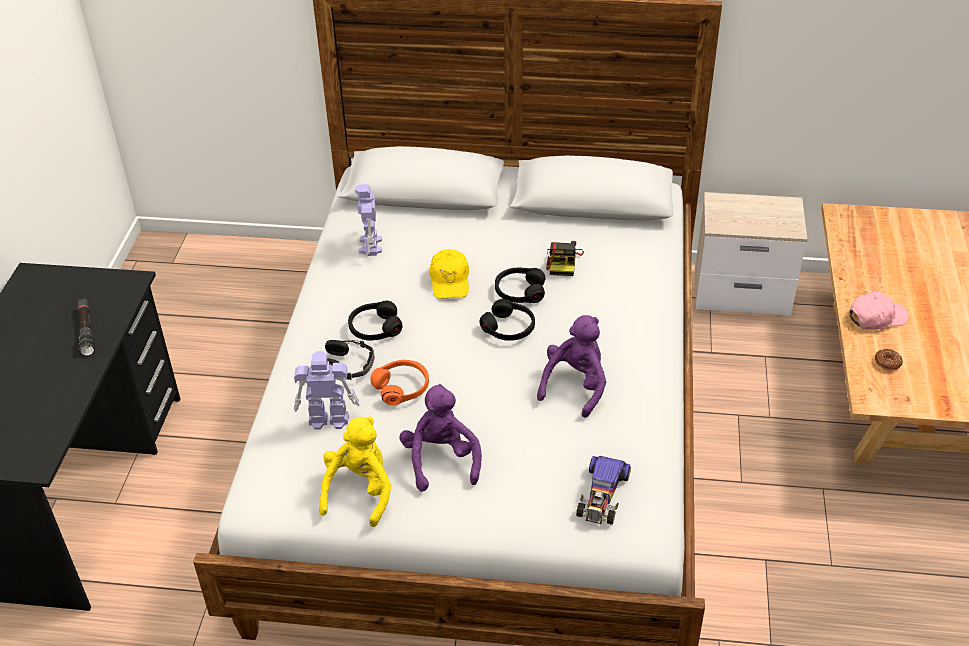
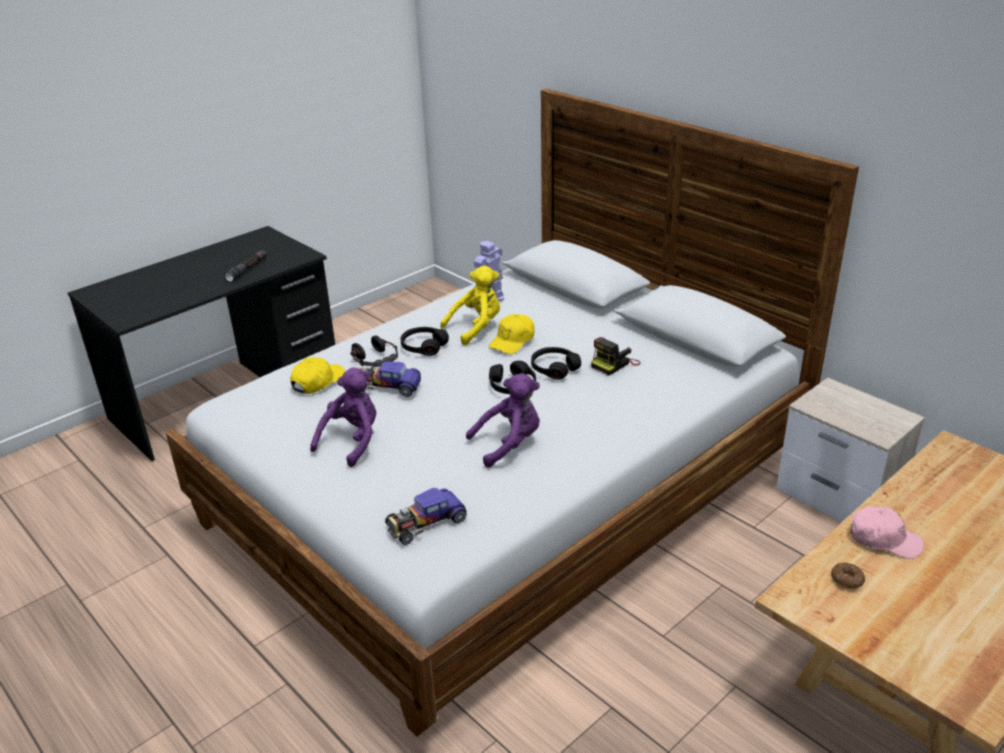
camera: 40 degrees right, 10 degrees down
(327, 419) = (318, 382): toy robot -> yellow cap
(359, 491) = (280, 433): yellow plush toy -> yellow plush toy (476, 328)
(402, 387) = (388, 386): orange headphones -> toy car

